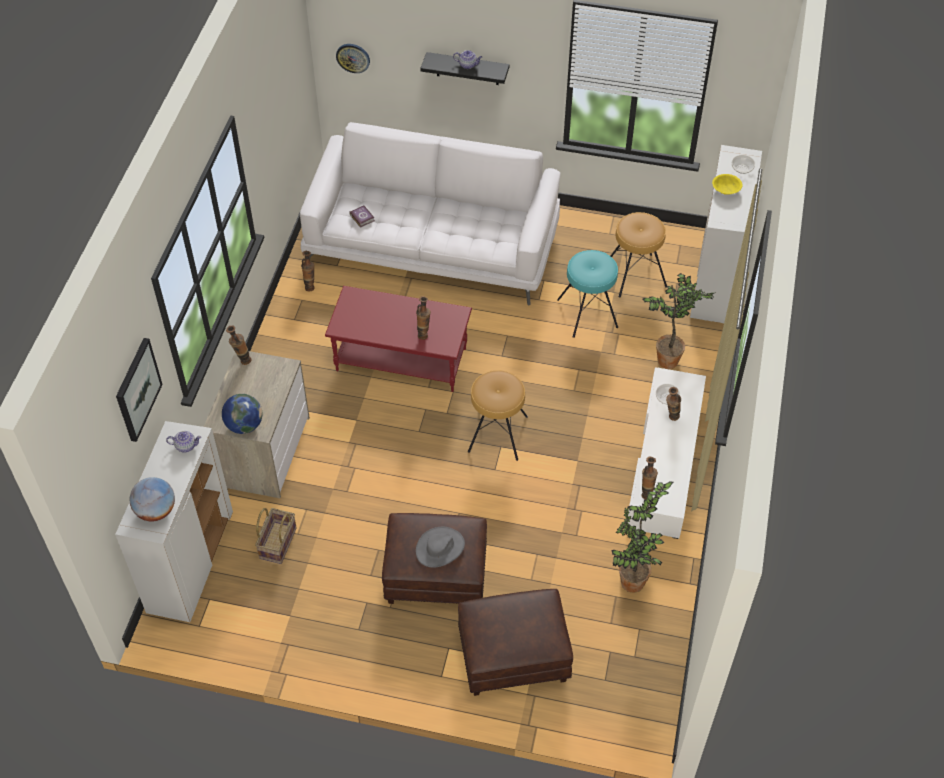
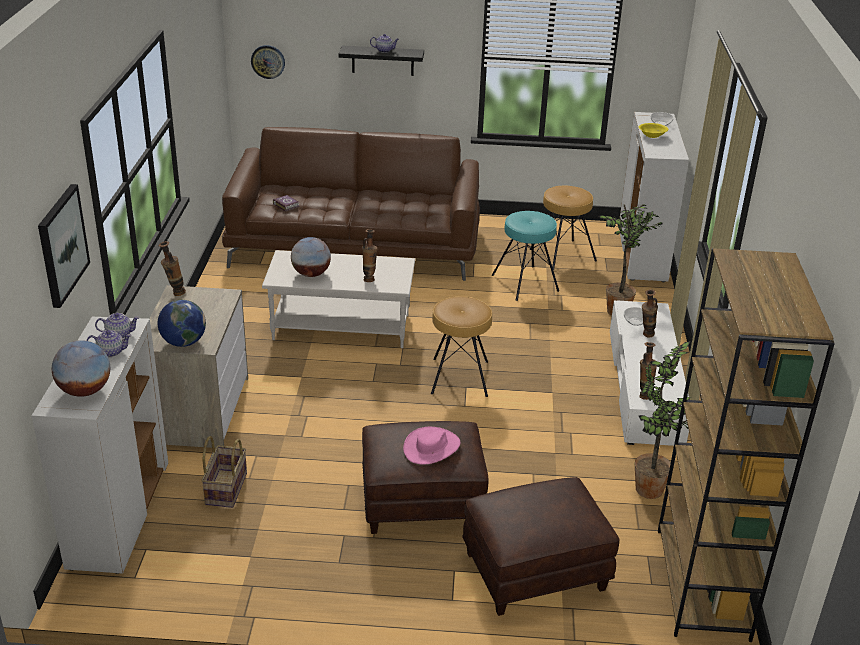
camera: 10 degrees left, 20 degrees down
(178, 467) = (111, 352): none -> teapot
(310, 286) = (233, 280): vase -> none
(371, 323) = (311, 274): none -> globe
(402, 359) = (342, 326): red coffee table -> white coffee table
(433, 243) = (356, 244): white sofa -> brown sofa
(440, 548) = (432, 447): grey hat -> pink hat
(647, 685) = (703, 584): none -> brown bookcase

